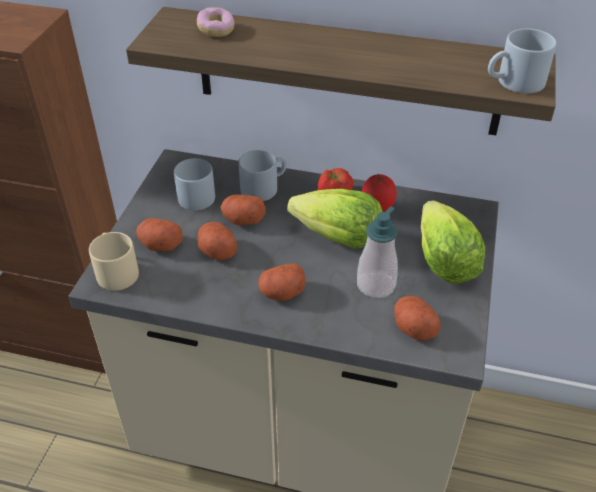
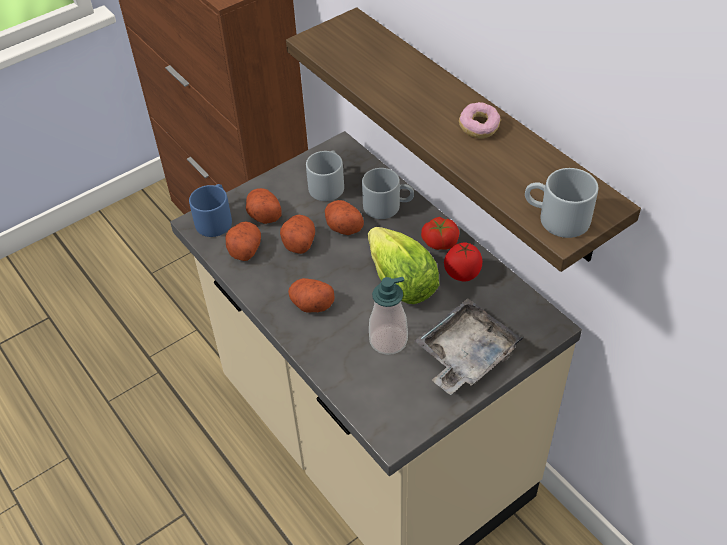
camera: 40 degrees right, 5 degrees up
(115, 270) = (215, 219): beige mug -> blue mug
(216, 30) = (369, 49): donut -> donut (478, 128)
(413, 327) = (380, 392): potato -> potato (244, 249)
(444, 263) = (465, 355): lettuce -> grey tray

